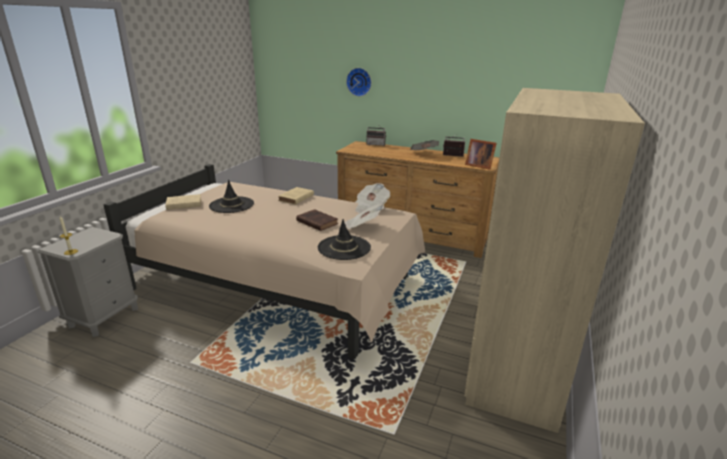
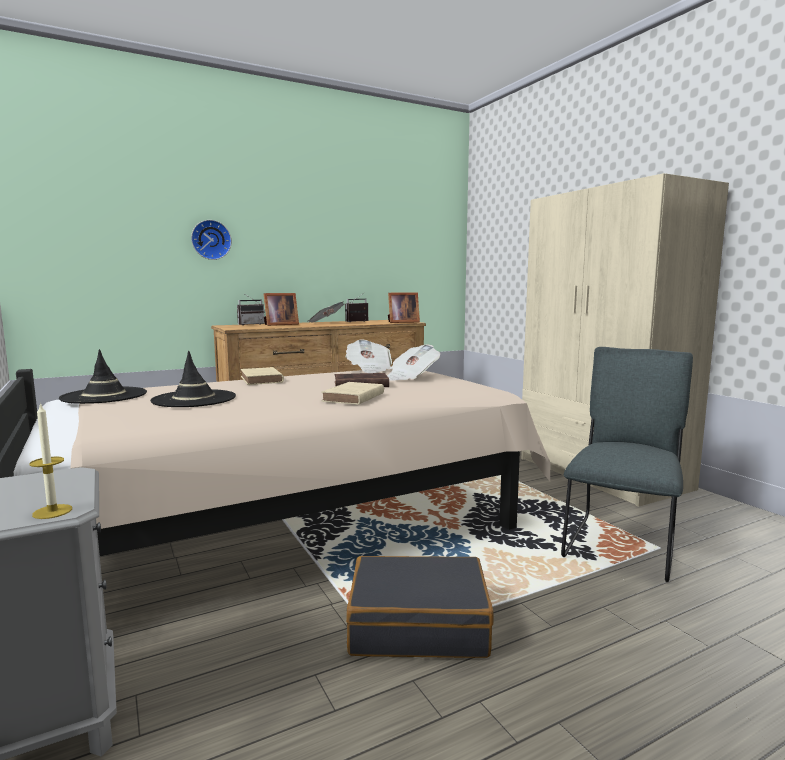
camera: 50 degrees left, 15 degrees down
(183, 204) = (100, 416): beige book -> beige book (352, 398)
(213, 367) = (418, 624): none -> black suitcase
(344, 248) = (452, 388): black hat -> black hat (104, 396)
(381, 413) = (622, 544): none -> grey chair
(388, 149) = (279, 324): none -> picture frame

